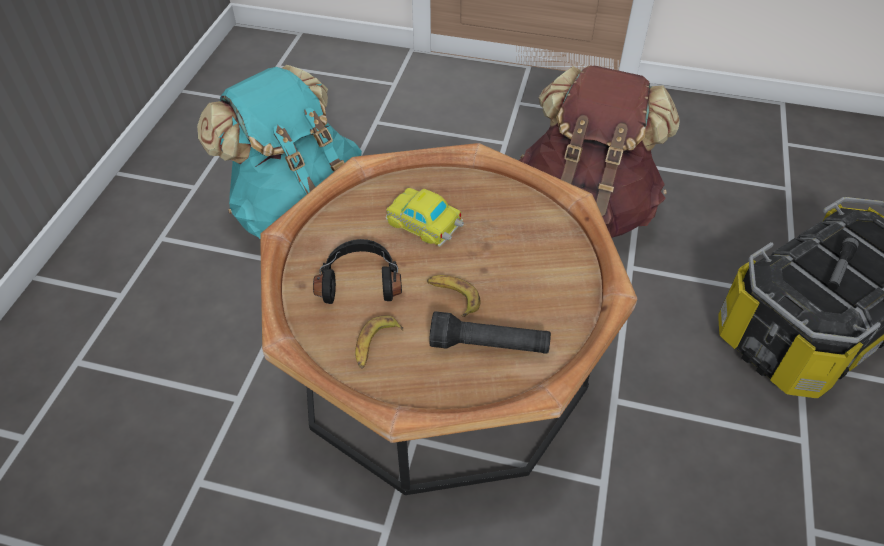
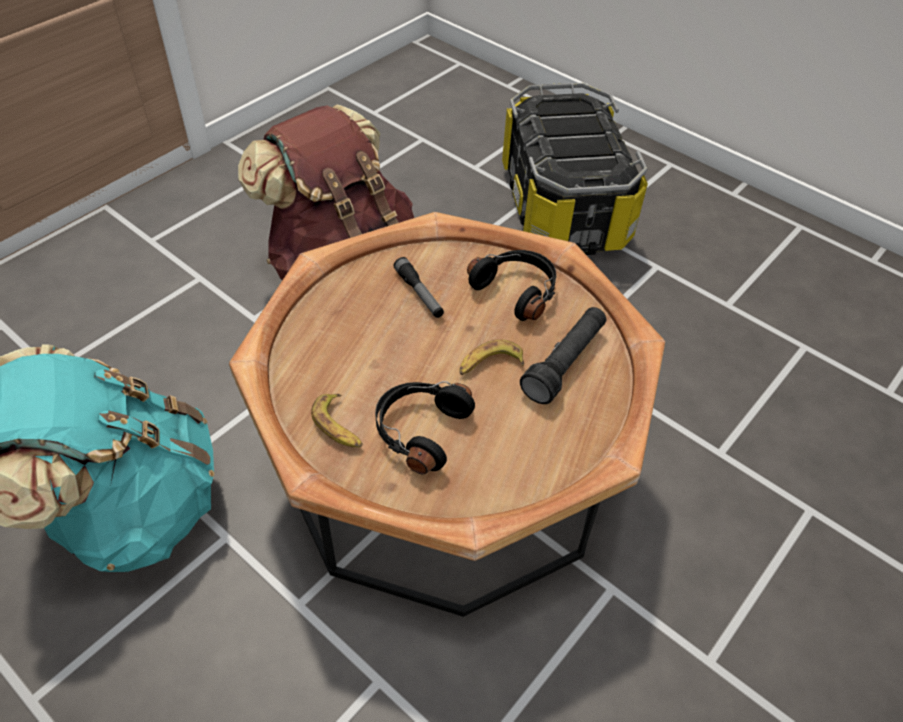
camera: 65 degrees left, 0 degrees up
(375, 345) = (516, 450): banana -> banana (339, 426)
(425, 223) = (375, 345): toy car -> none
(550, 284) = (517, 291): none -> black headphones
(839, 268) = (575, 141): flashlight -> flashlight (419, 293)

